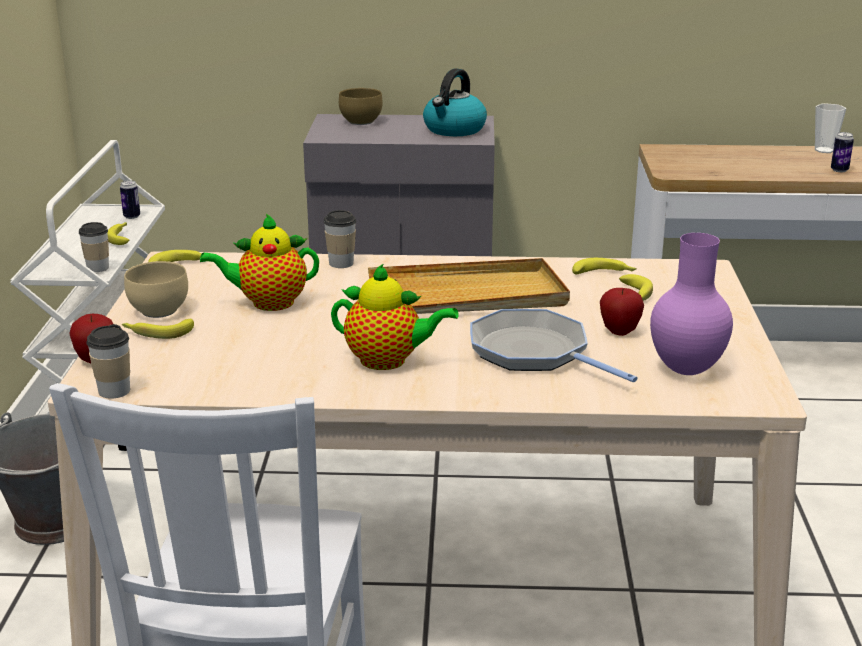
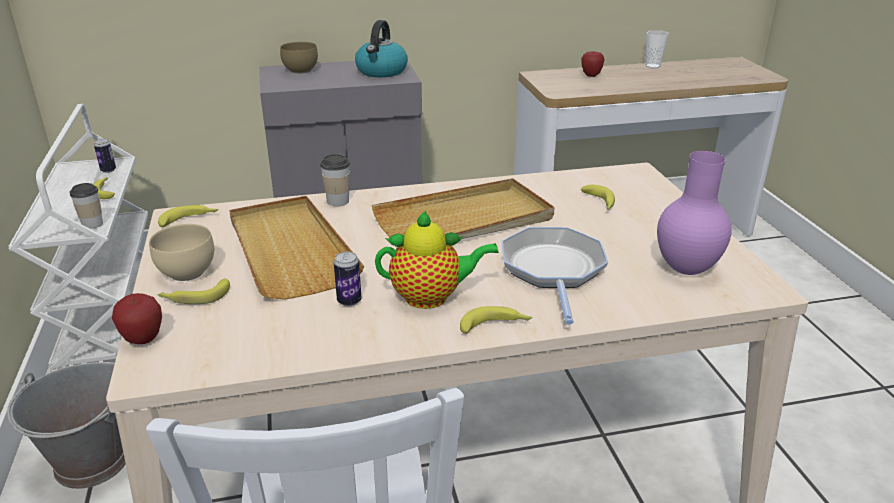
camera: 15 degrees left, 5 degrees up
(114, 391) = (175, 374): cup -> none
(268, 303) = (290, 250): teapot -> beige tray
(534, 352) = (553, 270): frying pan -> frying pan turned 60 degrees clockwise
(604, 274) = (563, 186): banana -> banana (495, 326)
(619, 331) = (609, 239): apple -> apple (591, 75)
(839, 170) = (674, 80): can -> can (349, 301)

